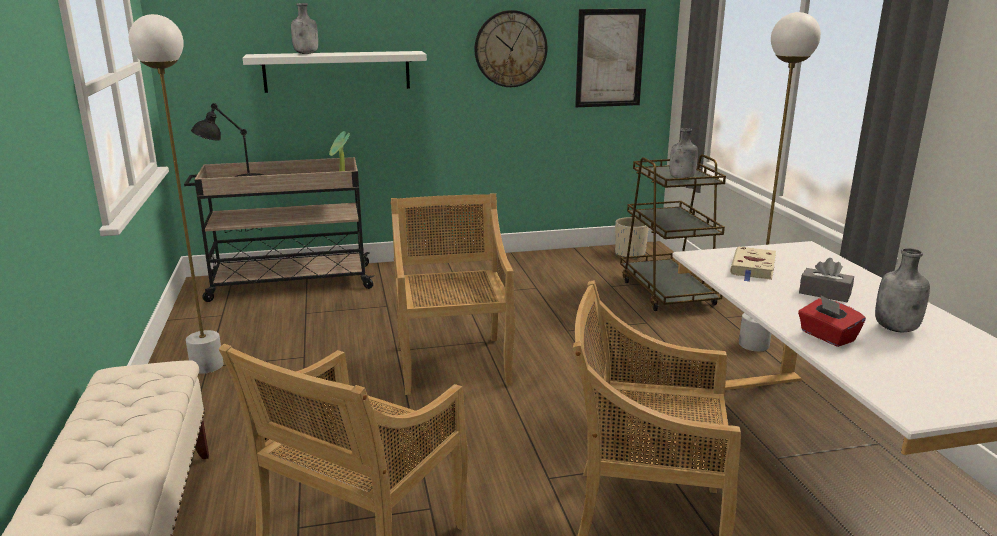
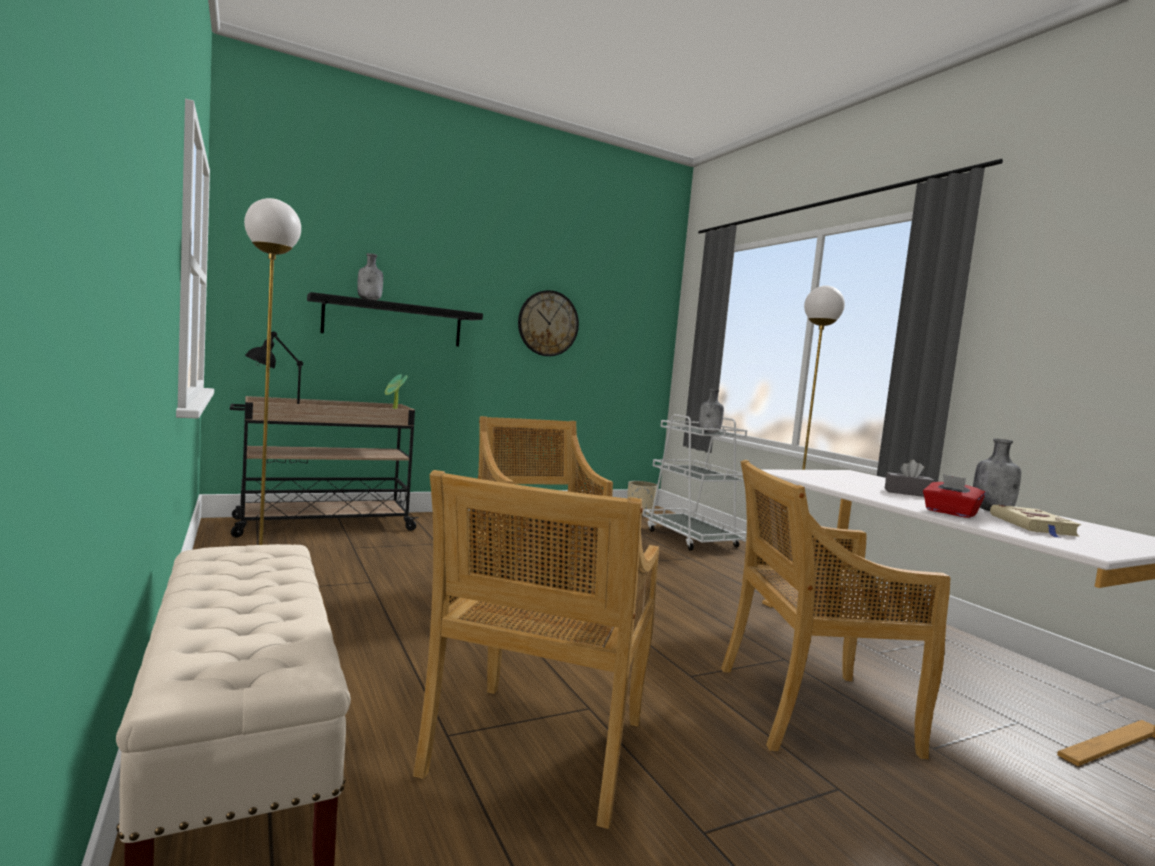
camera: 15 degrees left, 15 degrees down
(337, 71) = (393, 322): white shelf -> black shelf
(609, 58) = (626, 342): picture -> none
(667, 292) = (691, 538): brown cart -> white cart
(753, 268) = (830, 479): beige book -> beige book (1034, 526)

